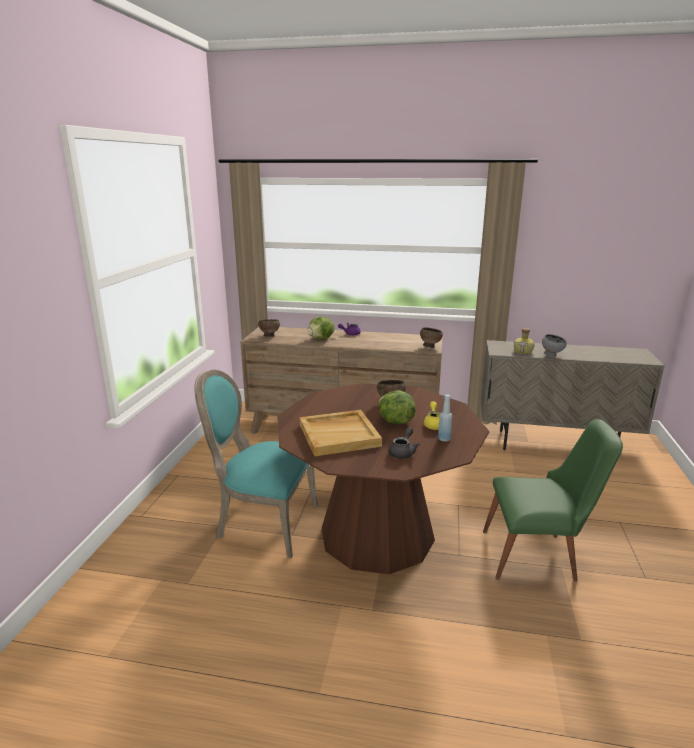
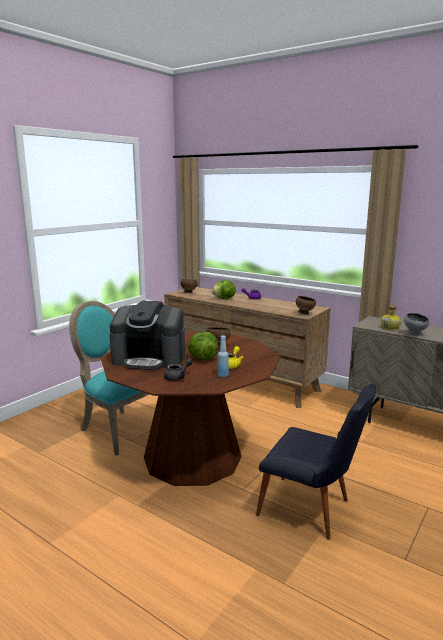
camera: 25 degrees right, 5 degrees down
(339, 435) = (149, 359): beige tray -> coffee machine
(538, 557) = (312, 511): green chair -> black chair

